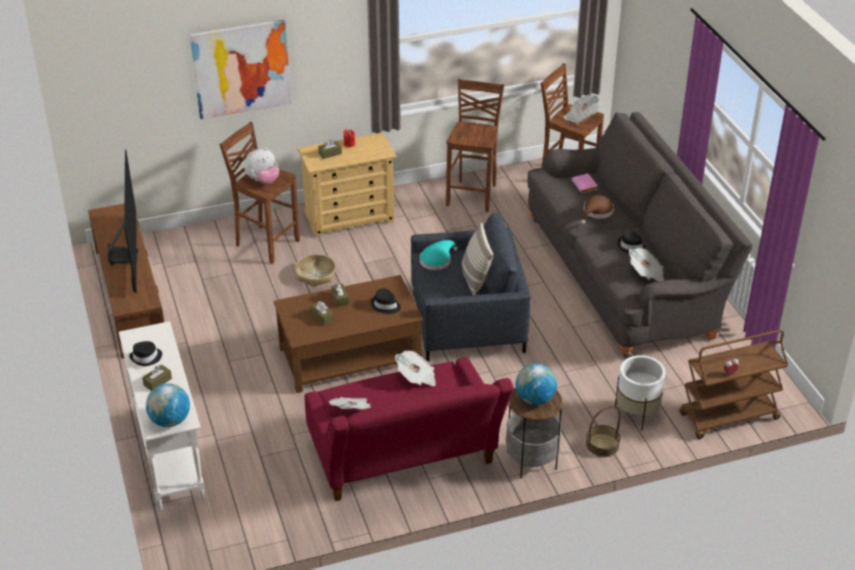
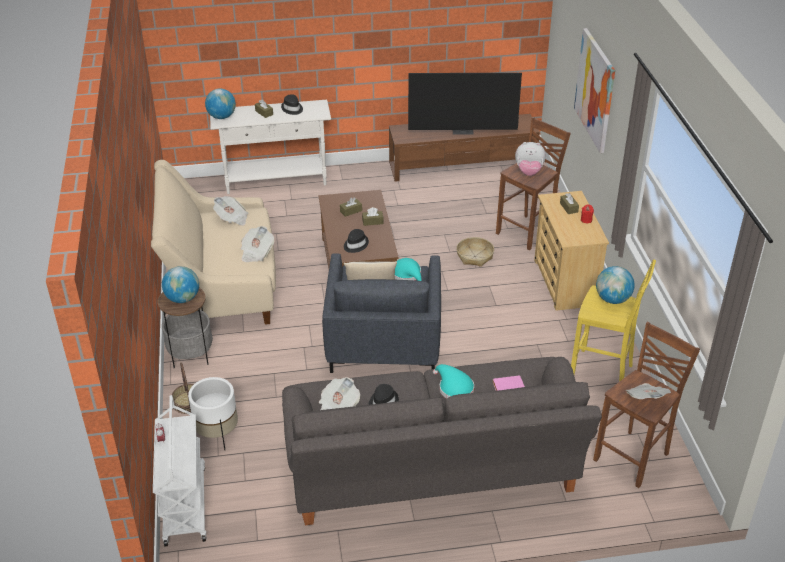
camera: 100 degrees right, 0 degrees up
(263, 181) = (529, 172): plush toy -> plush toy turned 60 degrees counterclockwise
(405, 461) = (222, 285): red sofa -> beige sofa
(464, 131) = (612, 299): none -> globe
(473, 195) = (602, 372): brown stool -> yellow stool
(596, 212) = (454, 388): brown hat -> turquoise hat
(728, 417) = (184, 504): brown cart -> white cart

